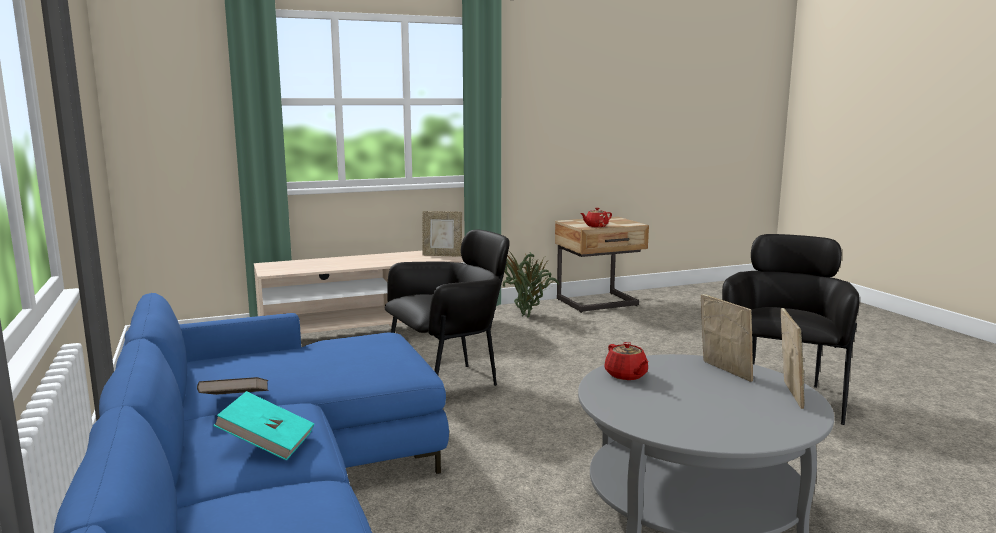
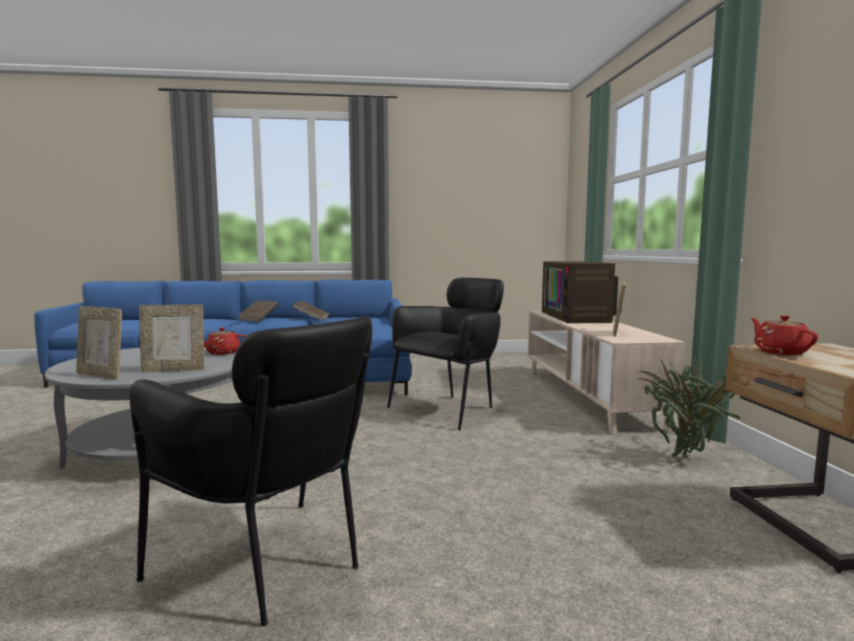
camera: 105 degrees right, 5 degrees down
(267, 444) = (258, 319): turquoise book -> brown book
(329, 262) = (577, 317): none -> television
(449, 382) = (450, 409): black armchair -> black armchair turned 120 degrees counterclockwise

